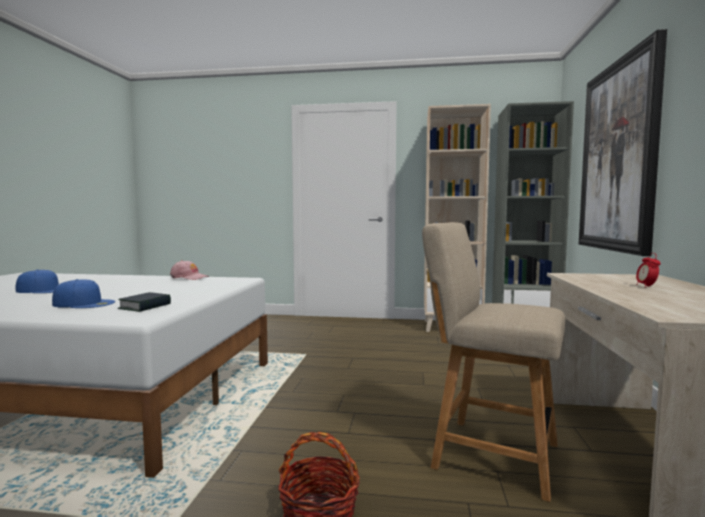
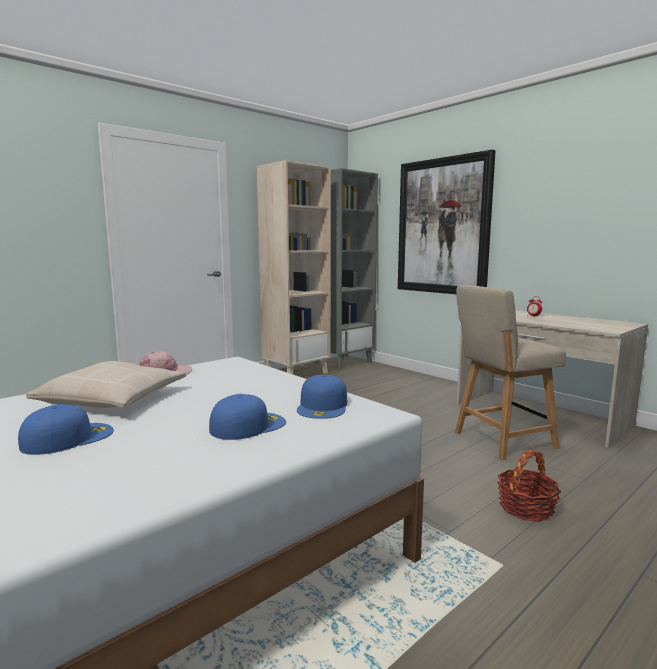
camera: 50 degrees left, 5 degrees up
(120, 282) = (114, 400): none -> beige pillow
(145, 306) = (323, 406): book -> blue cap

